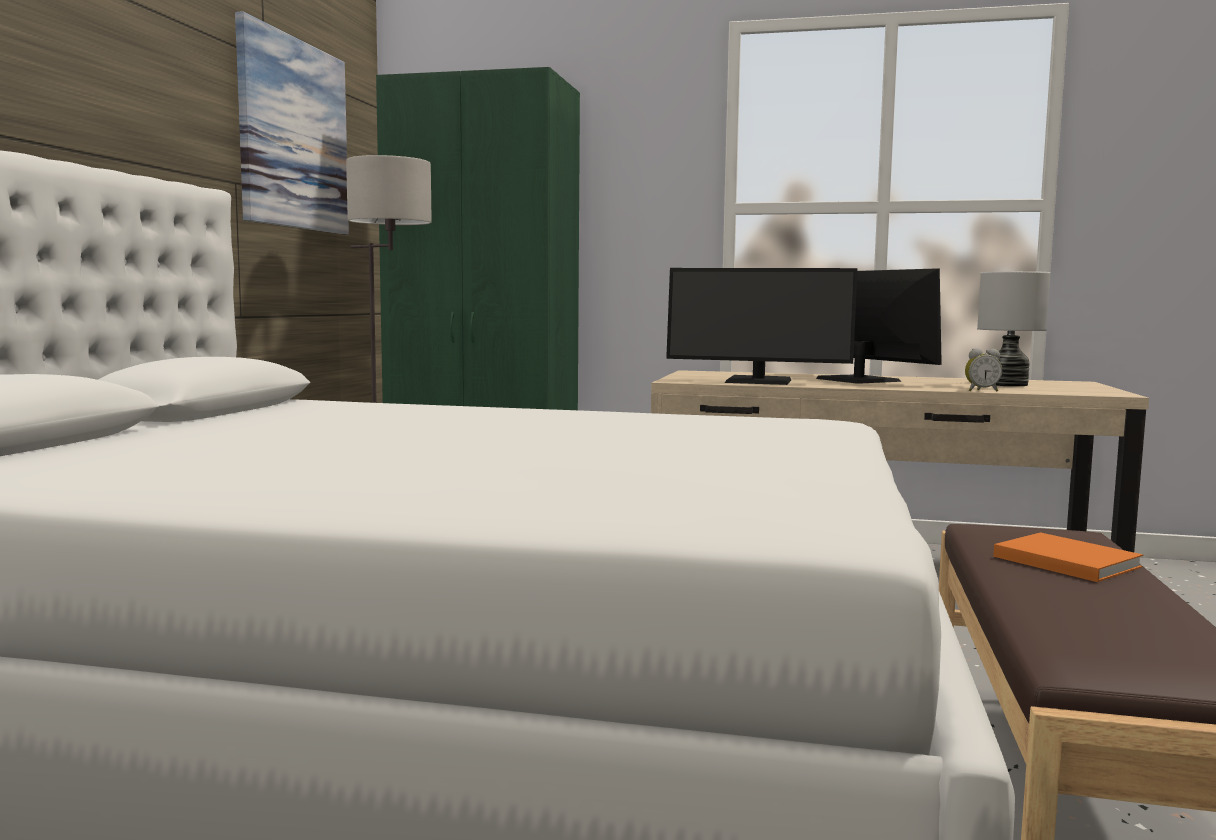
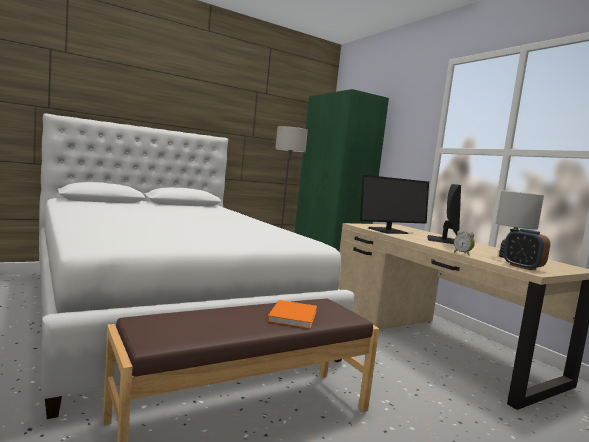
camera: 45 degrees right, 0 degrees up
(294, 134) = (277, 119): picture -> none
(758, 381) = (388, 231): monitor -> monitor turned 90 degrees counterclockwise
(1080, 391) = (522, 267): none -> alarm clock

